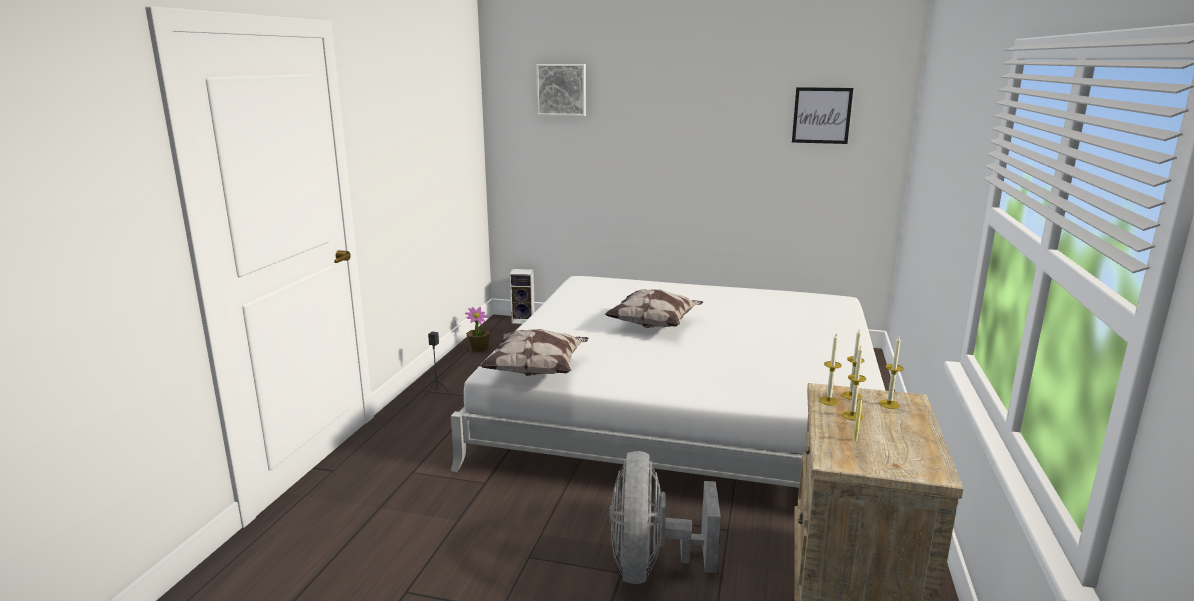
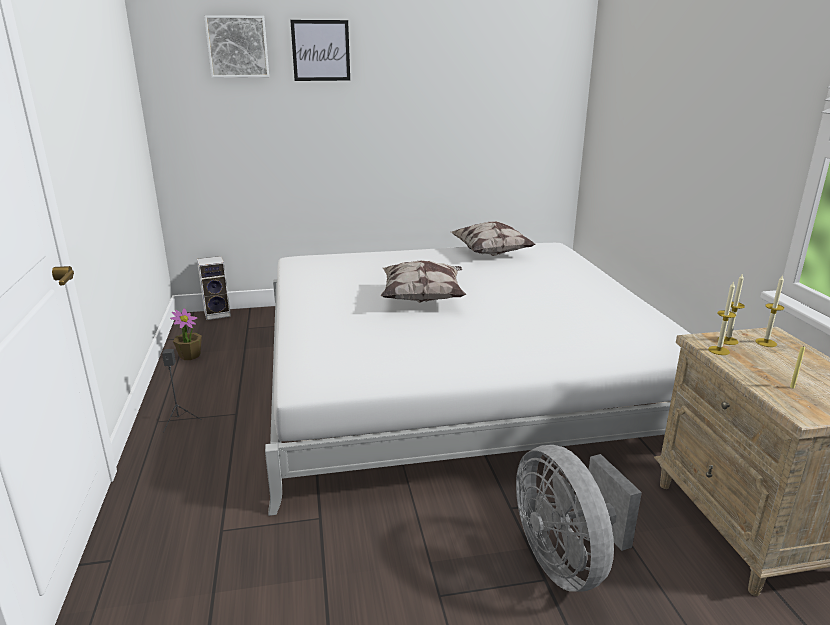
camera: 25 degrees left, 5 degrees up
(537, 370) = (353, 374): pillow -> pillow (491, 253)
(821, 115) = (512, 69): picture -> picture (321, 50)
(852, 415) = (755, 361): candle -> none

